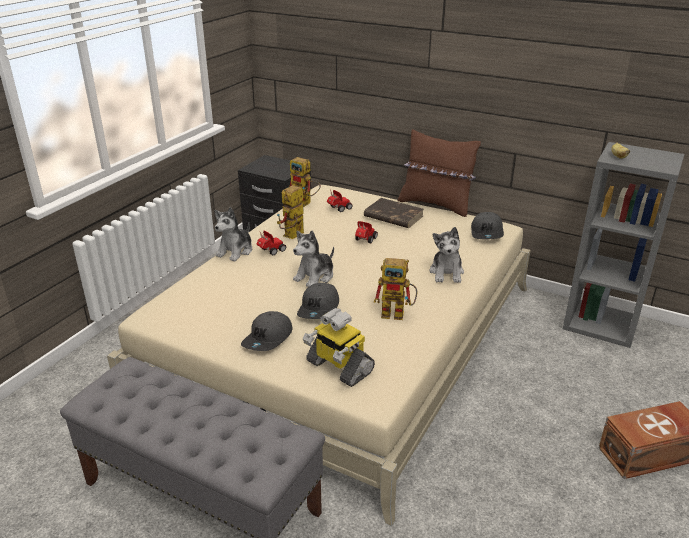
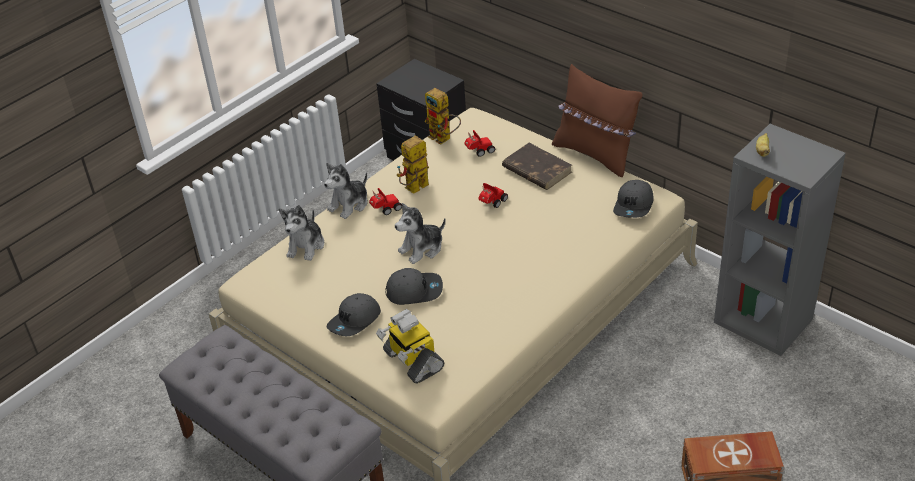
camera: 15 degrees right, 10 degrees up
(319, 308) = (414, 290): grey cap -> grey cap turned 120 degrees counterclockwise
(398, 313) = (492, 305): toy robot -> none
(446, 273) = (565, 257): plush toy -> plush toy (306, 246)

